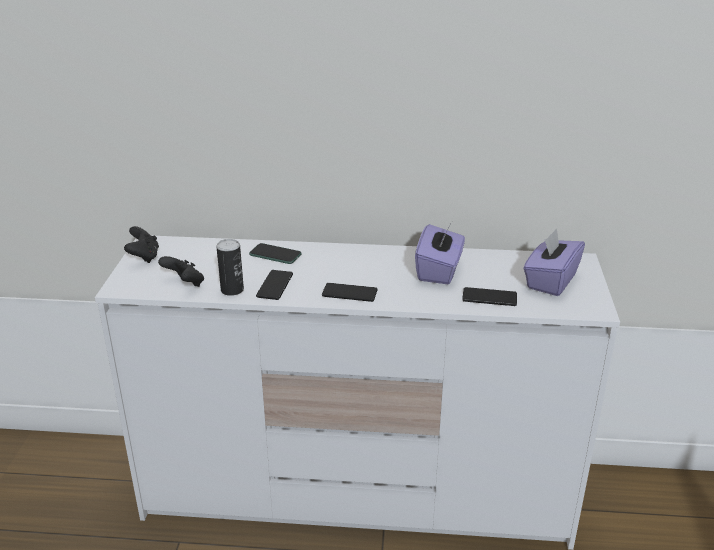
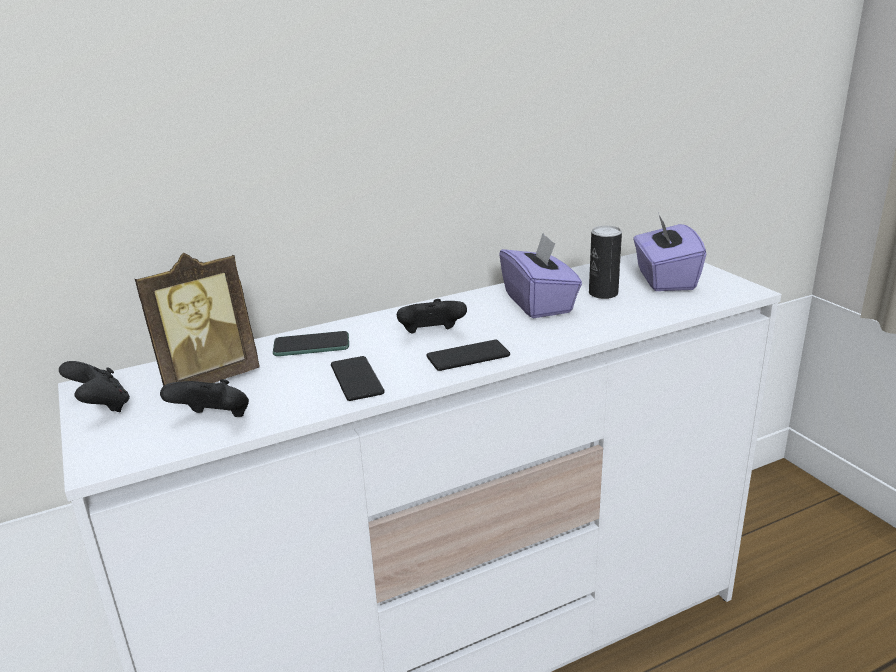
camera: 30 degrees left, 5 degrees down
(204, 257) = (207, 379): none -> picture frame
(232, 290) = (300, 404): can -> can (603, 293)
(346, 271) = (431, 335): none -> black game controller
(489, 297) = (630, 311): phone -> none

